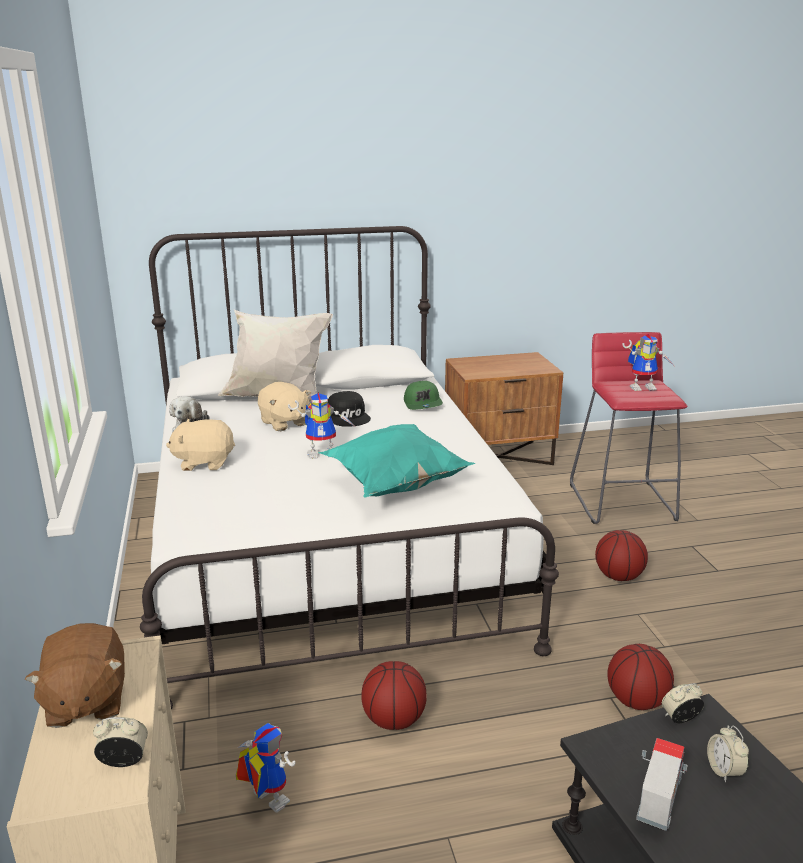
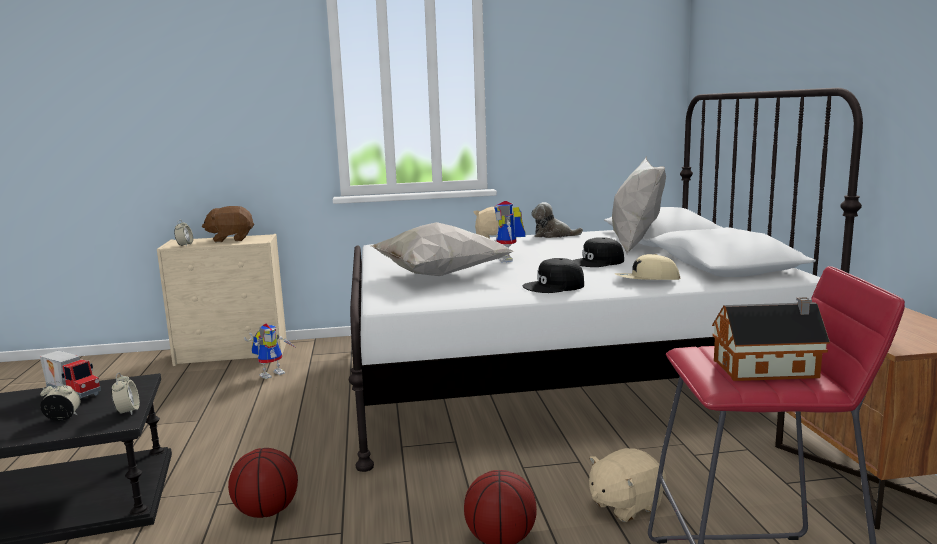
camera: 95 degrees right, 10 degrees down
(284, 423) = (576, 249): beige plush toy -> beige plush toy (625, 505)
(393, 719) = (315, 405): basketball -> none
(394, 486) = (437, 275): turquoise pillow -> white pillow
(423, 404) = (646, 280): green cap -> beige cap
(443, 435) = (554, 286): none -> black cap
(643, 387) = (769, 369): toy robot -> toy house

